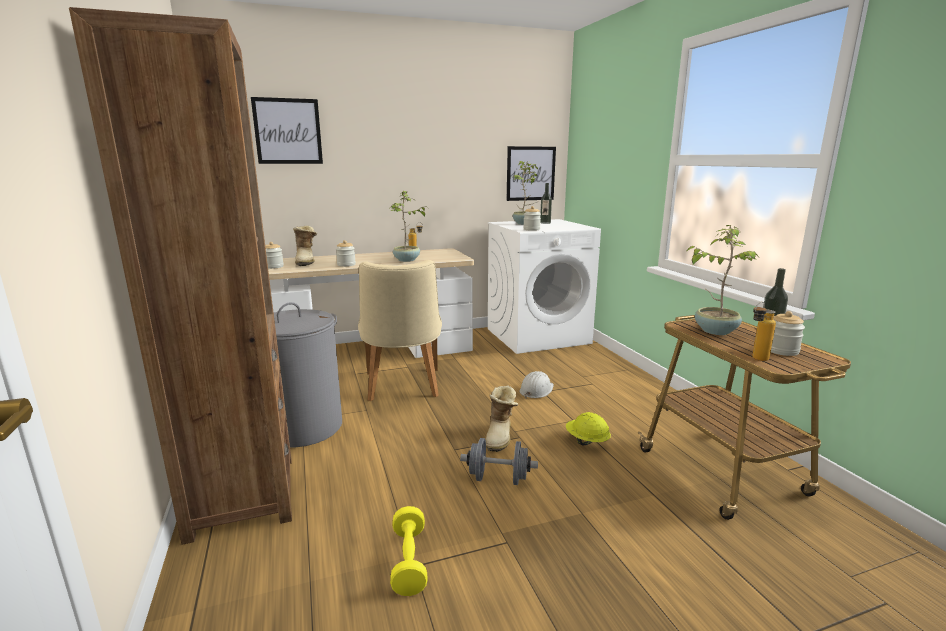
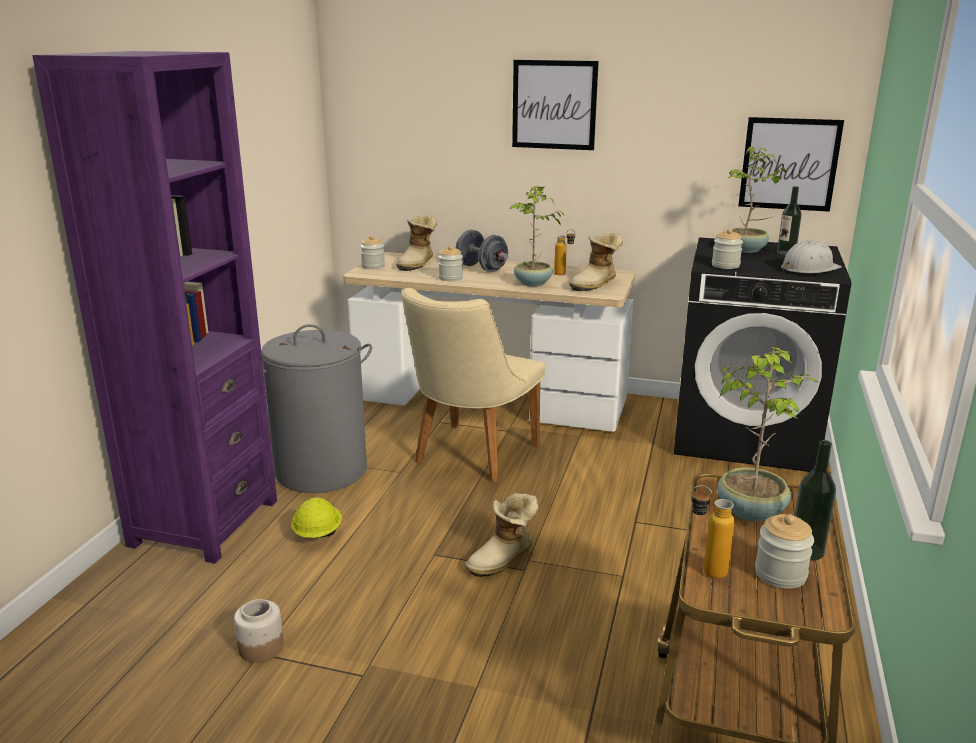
camera: 35 degrees right, 5 degrees up
(242, 496) = (204, 522): brown bookcase -> purple bookcase
(288, 131) = (424, 90): picture -> picture (554, 105)
(409, 561) = (260, 647): yellow dumbbell -> jar
(445, 256) = (596, 284): none -> boot
(498, 479) = (438, 607): grey dumbbell -> grey dumbbell (481, 268)
(536, 390) = (629, 516): white hard hat -> white hard hat (809, 268)
(538, 336) = (746, 435): white washing machine -> black washing machine
(586, 441) = (601, 609): yellow hard hat -> yellow hard hat (317, 534)

